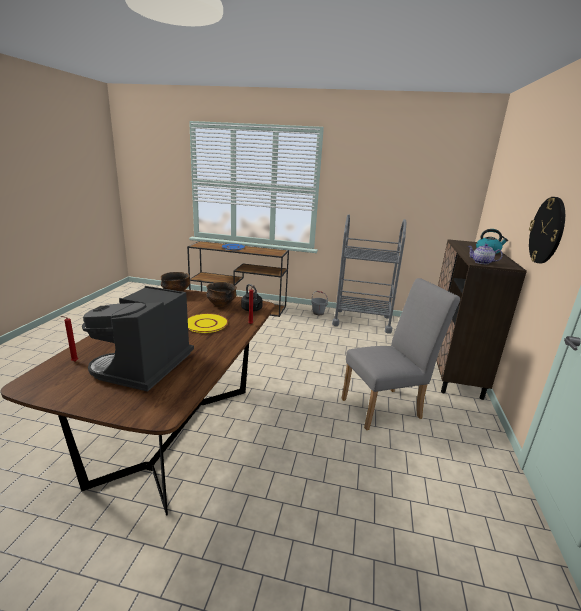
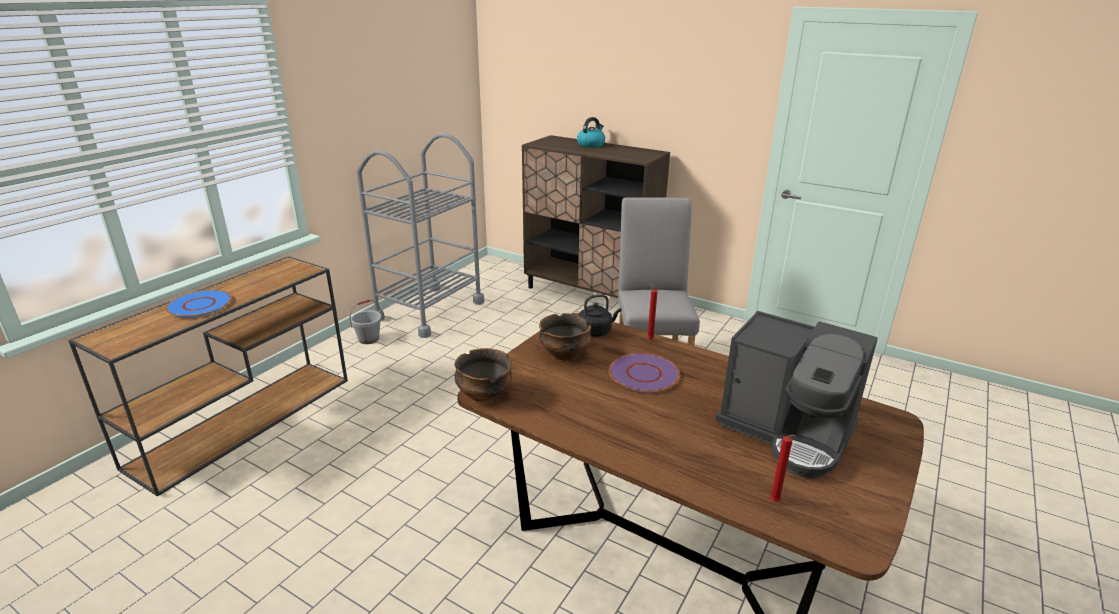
camera: 70 degrees left, 5 degrees up
(205, 324) = (644, 374): yellow plate -> purple plate
(482, 262) = (639, 157): teapot -> none
(547, 230) = (684, 107): wall clock -> none

